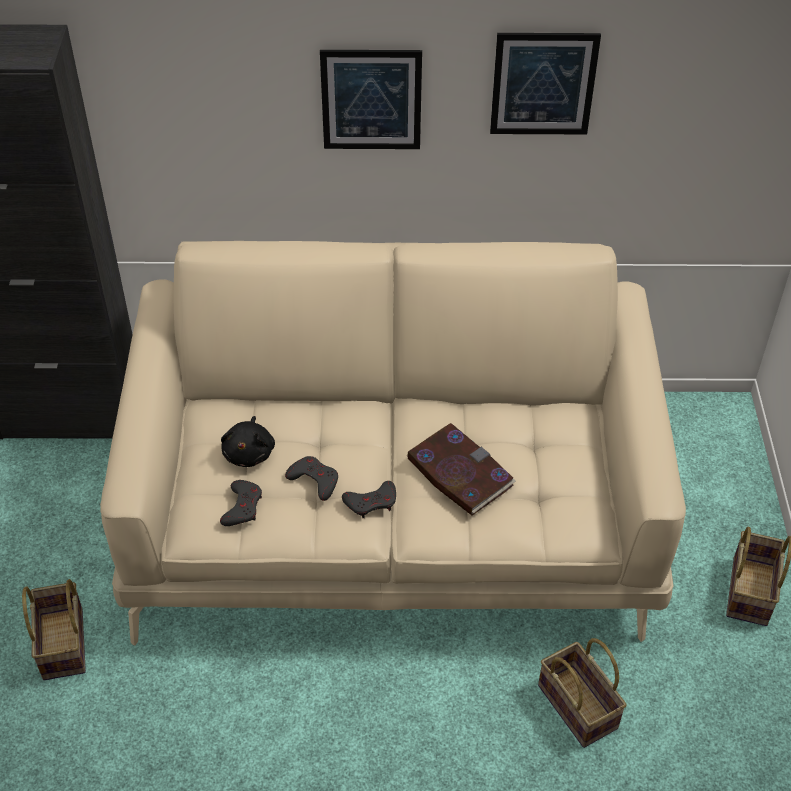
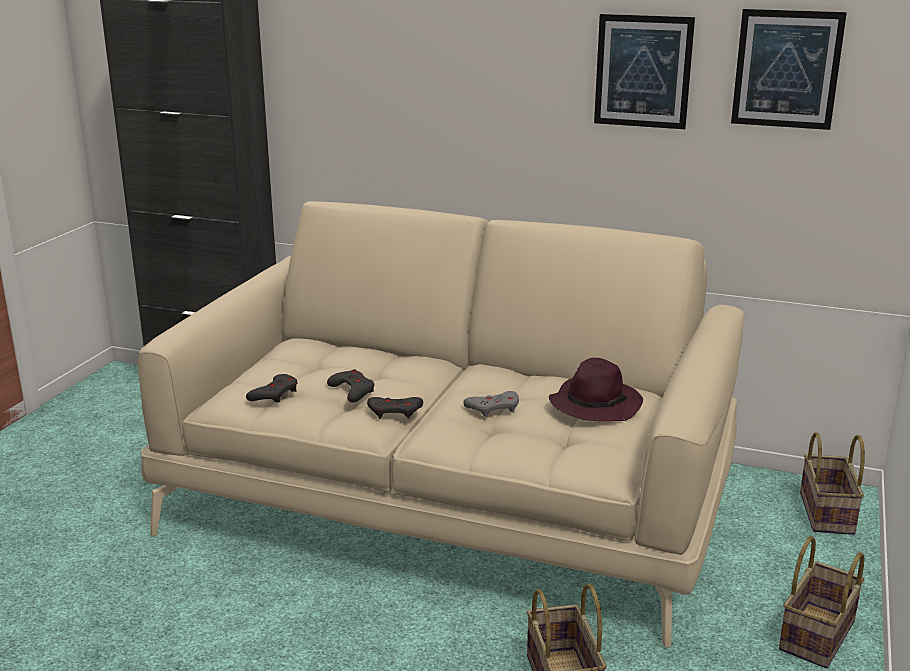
camera: 20 degrees right, 25 degrees down
(65, 645) = (94, 524): basket -> basket (828, 514)
(249, 452) = (309, 368): black plush toy -> none
(371, 100) = (490, 81): picture -> picture (786, 69)
(459, 472) = (493, 408): book -> grey game controller
(546, 443) = (595, 404): none -> purple hat

